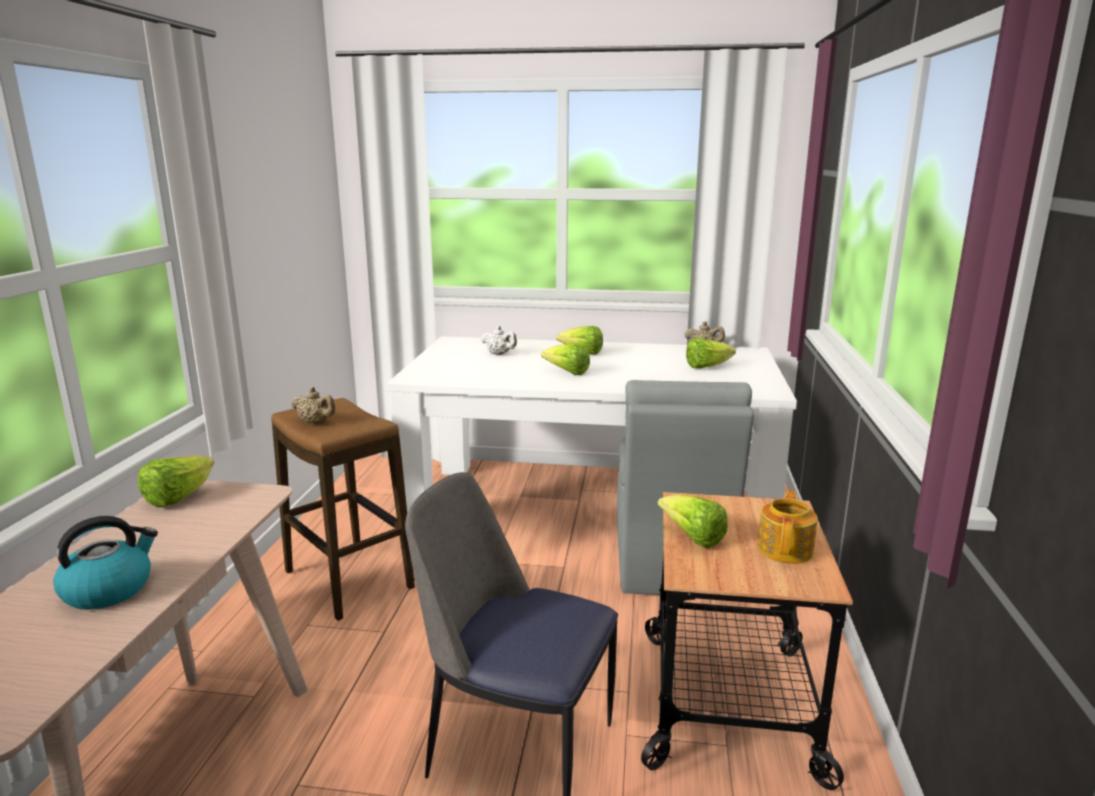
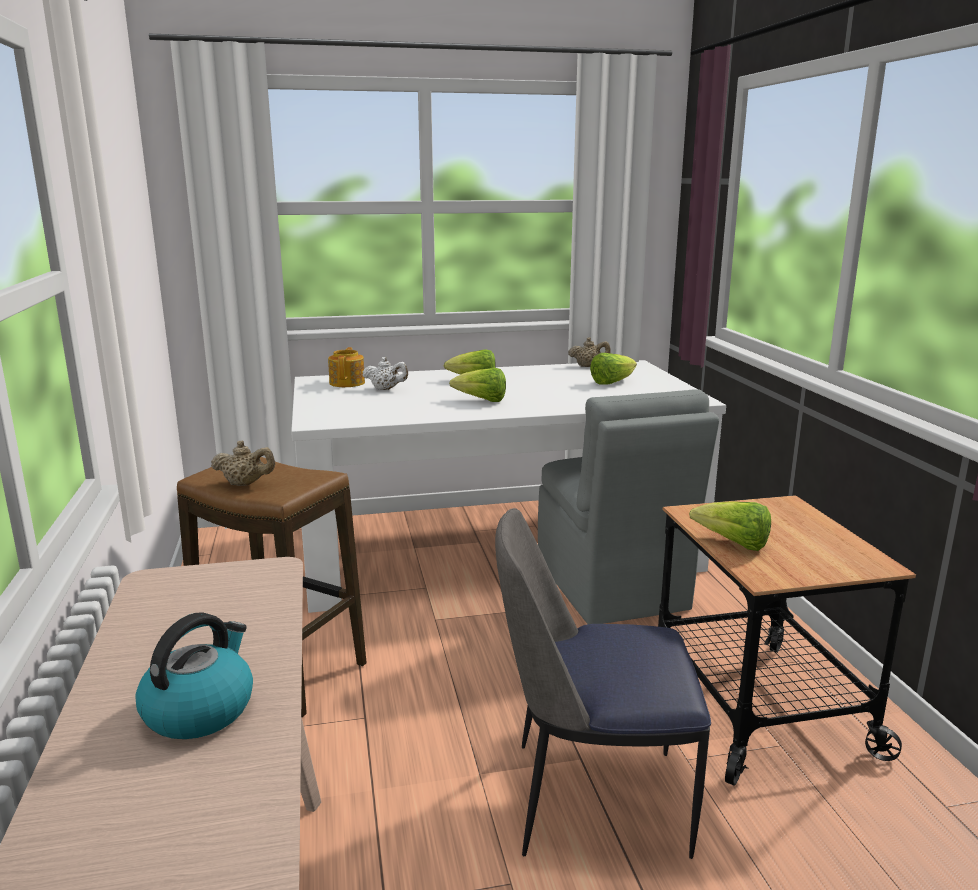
camera: 20 degrees left, 0 degrees up
(178, 498) = (165, 591): lettuce -> none
(786, 549) = (820, 540): teapot -> teapot (348, 383)

